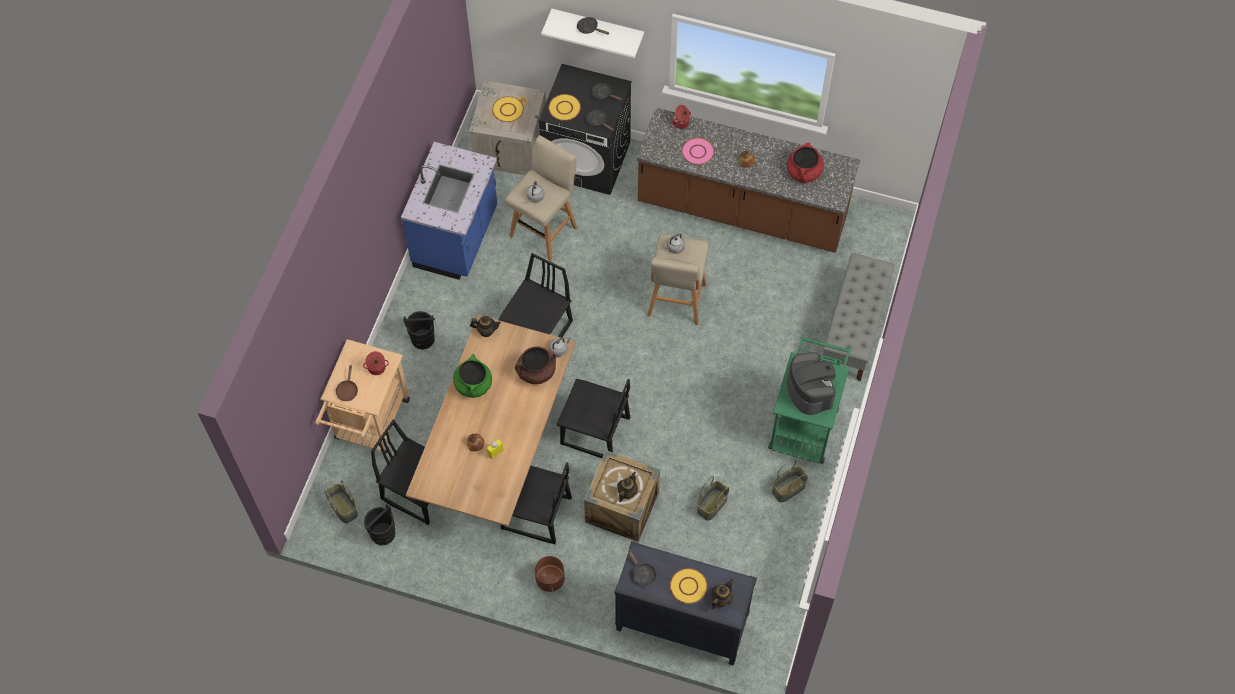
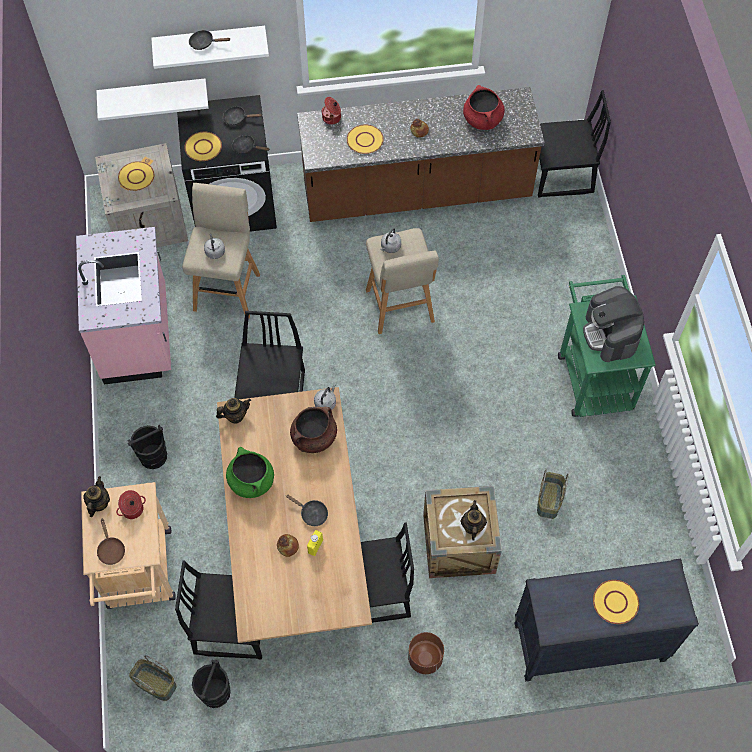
camera: 25 degrees left, 0 degrees up
(457, 238) = (138, 335): blue counter -> pink counter
(545, 49) = (153, 94): none -> white shelf
(595, 432) = (388, 476): black chair -> black chair (561, 175)
(642, 573) = (558, 611): black frying pan -> black frying pan (311, 513)
(698, 151) = (365, 140): pink plate -> yellow plate
(721, 599) = (658, 600): teapot -> teapot (99, 503)
(788, 489) = (615, 450): basket -> none
(809, 390) = (610, 334): coffee machine -> coffee machine turned 150 degrees counterclockwise
(853, 329) = (587, 264): grey bench -> none

